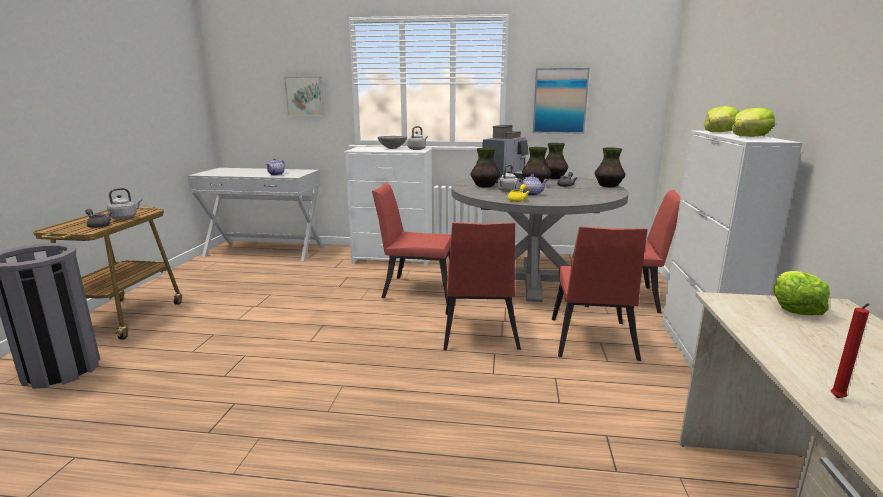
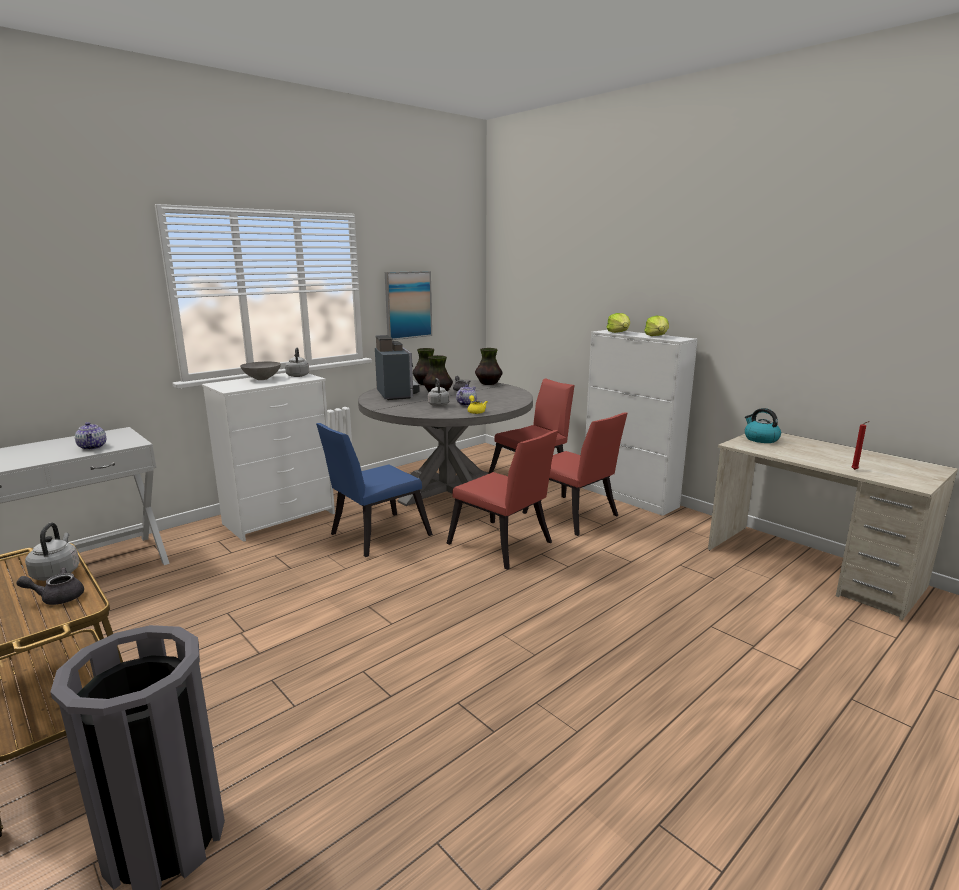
camera: 50 degrees left, 0 degrees up
(305, 96) = (90, 319): picture -> none
(416, 289) = (374, 536): red chair -> blue chair
(485, 186) = (404, 405): vase -> none
(793, 308) = (760, 439): lettuce -> kettle

